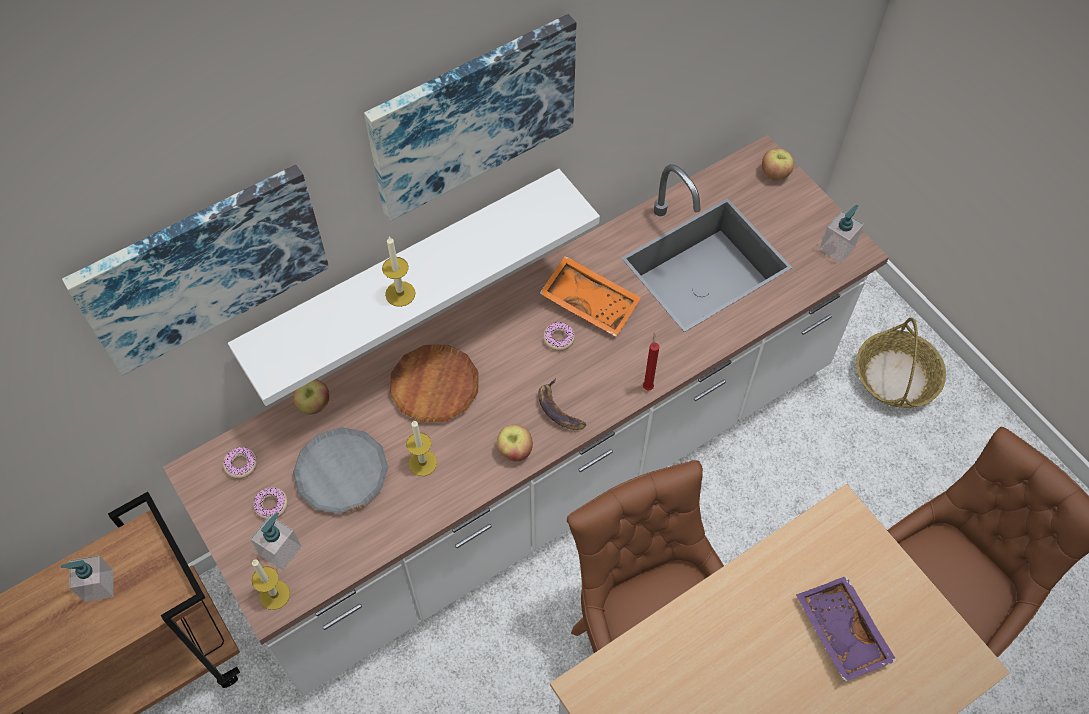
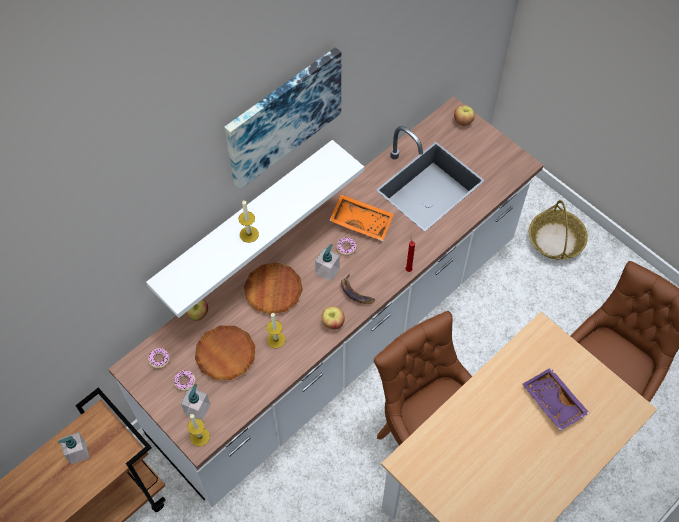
camera: 10 degrees left, 0 degrees up
(202, 266) = (134, 235): picture -> none
(341, 473) = (225, 354): grey plate -> brown plate
(837, 248) = (510, 164): soap dispenser -> soap dispenser (327, 271)

